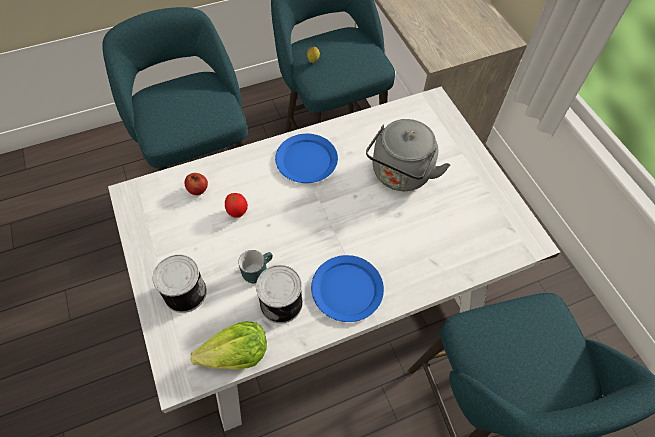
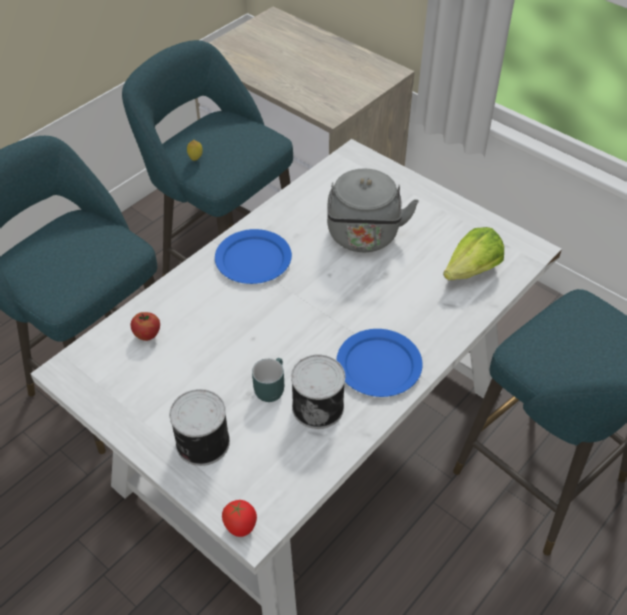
camera: 25 degrees left, 10 degrees down
(236, 354) = (301, 476): lettuce -> lettuce (472, 270)
(237, 212) = (209, 339): tomato -> tomato (241, 527)

